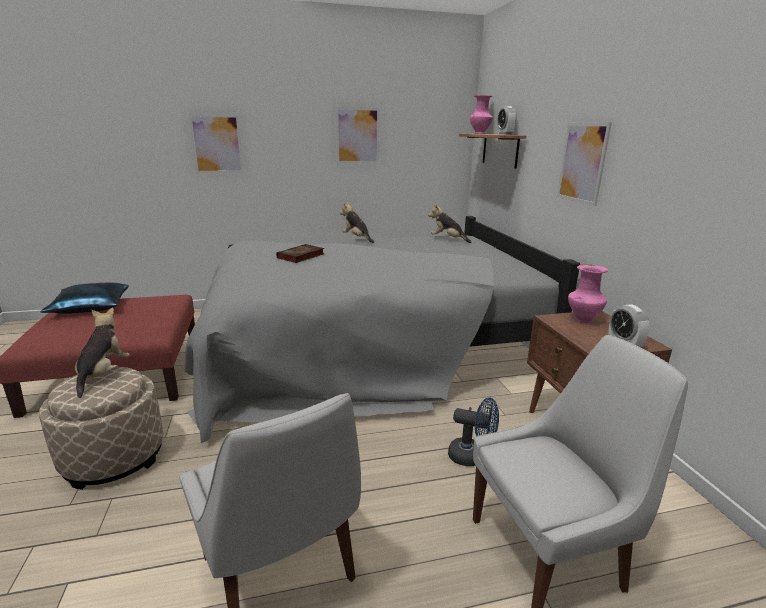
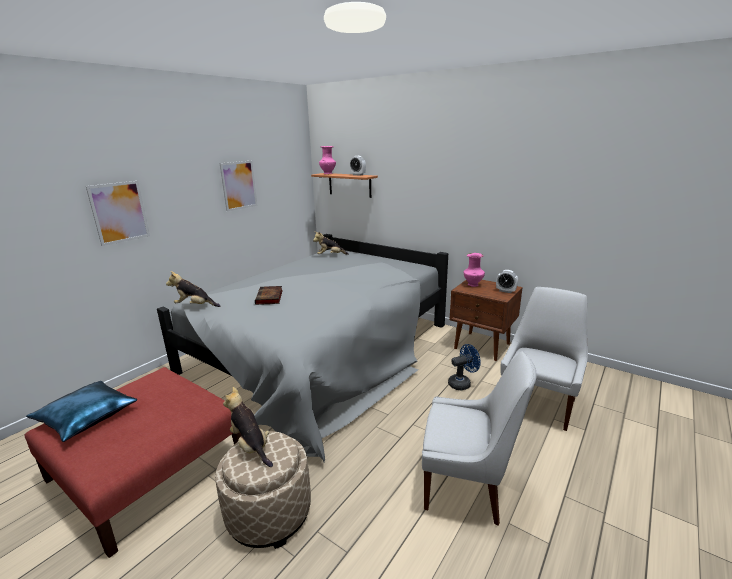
camera: 40 degrees left, 0 degrees up
(357, 239) = (269, 271): plush toy -> plush toy (195, 306)
(582, 163) = (435, 193): picture -> none

